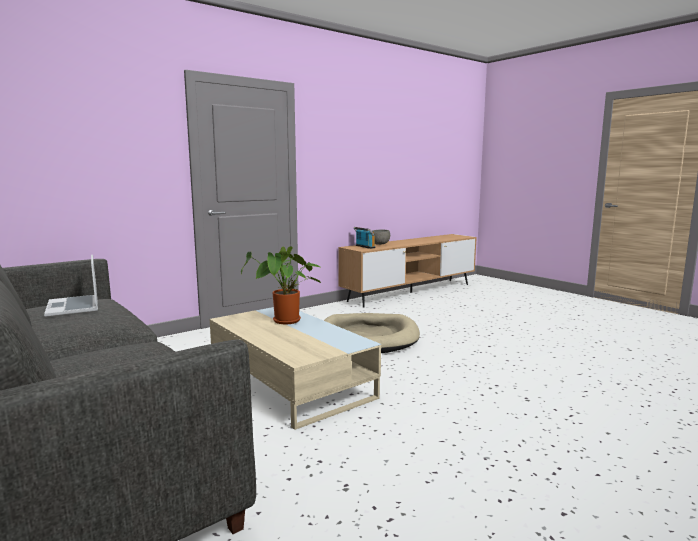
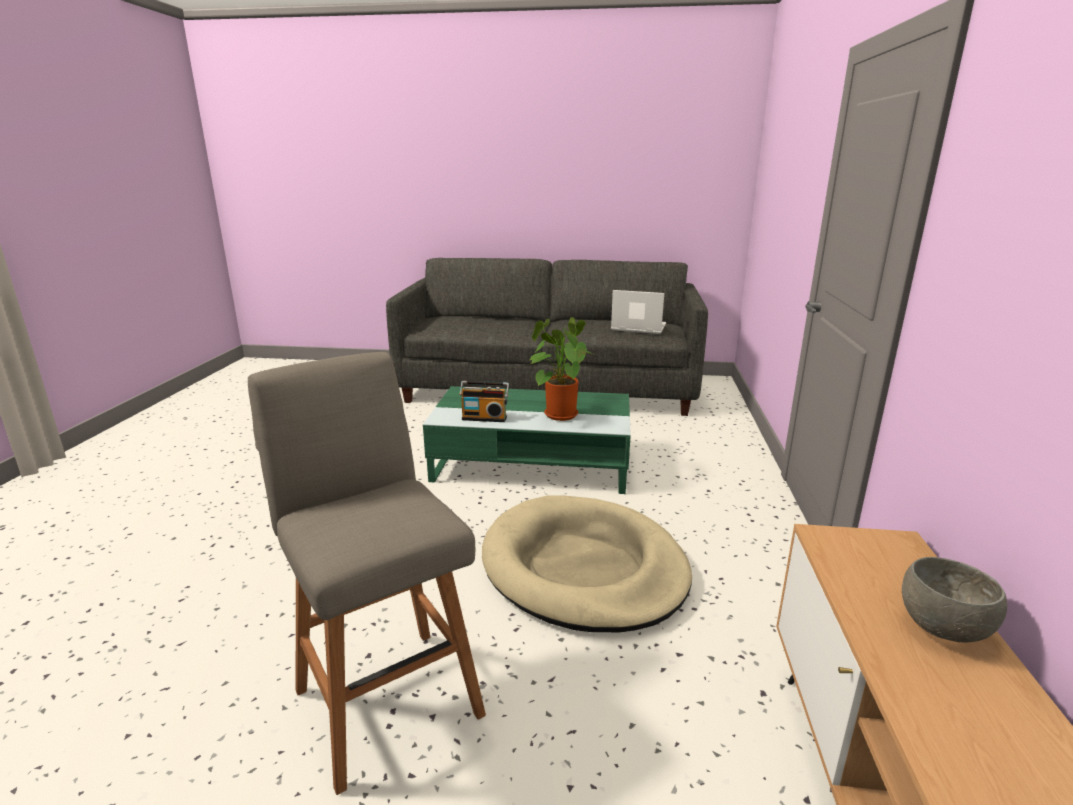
camera: 135 degrees right, 10 degrees up
(290, 381) = (532, 463): beige coffee table -> green coffee table
(364, 247) = (885, 566): radio -> radio (484, 418)
(489, 337) = (386, 697): none -> grey stool

